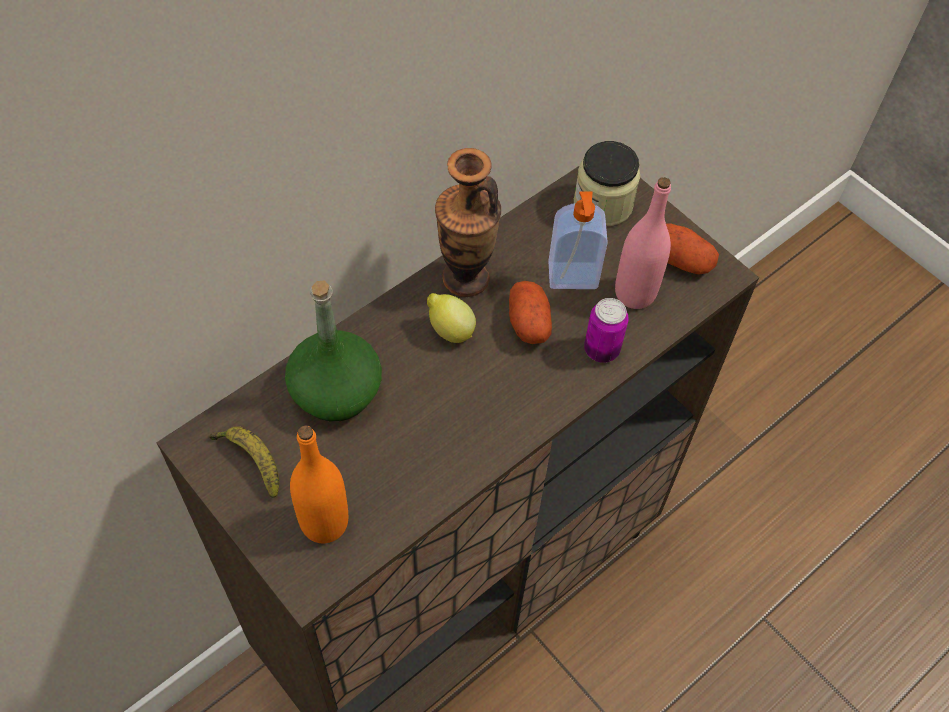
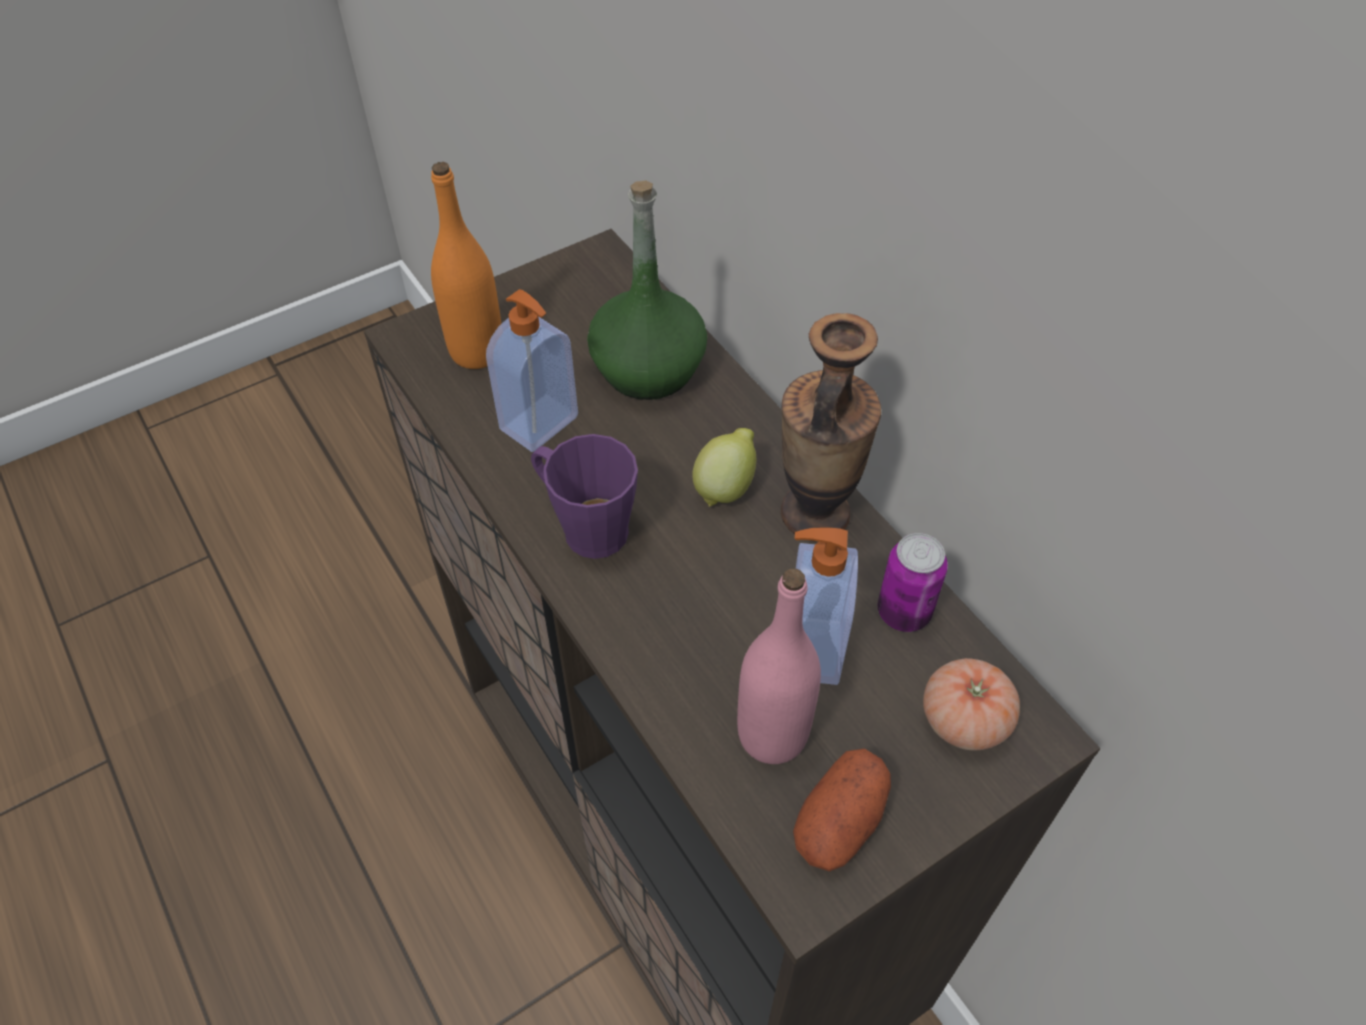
camera: 100 degrees right, 5 degrees down
(251, 461) = (570, 296): banana -> none
(403, 458) = (541, 425): none -> soap dispenser
(498, 413) = (585, 526): none -> purple mug
(528, 322) = (730, 580): potato -> none
(601, 350) = (669, 667): can -> can (903, 612)
(603, 204) = (964, 719): jar -> tomato

